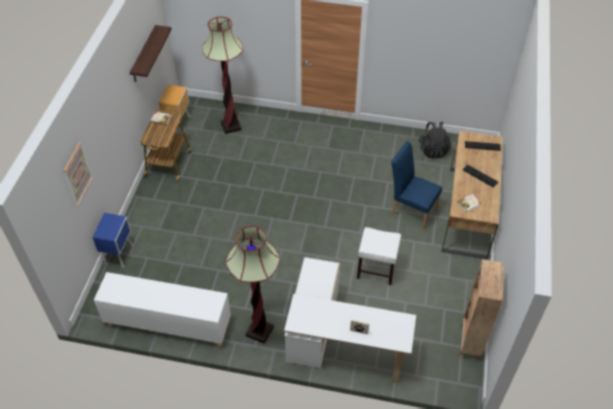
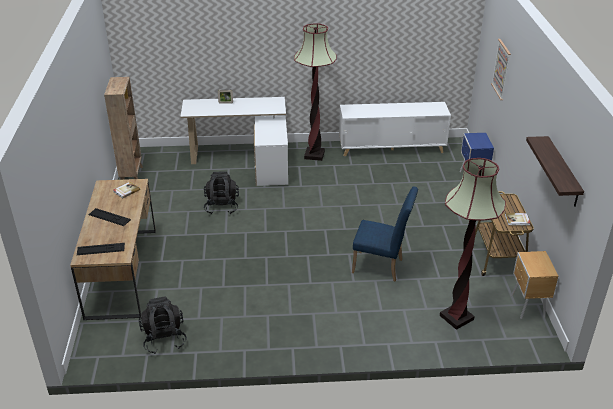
camera: 165 degrees right, 15 degrees down
(377, 270) = (222, 206): white stool -> black backpack
(411, 209) = (191, 262): blue chair -> blue chair (381, 267)

